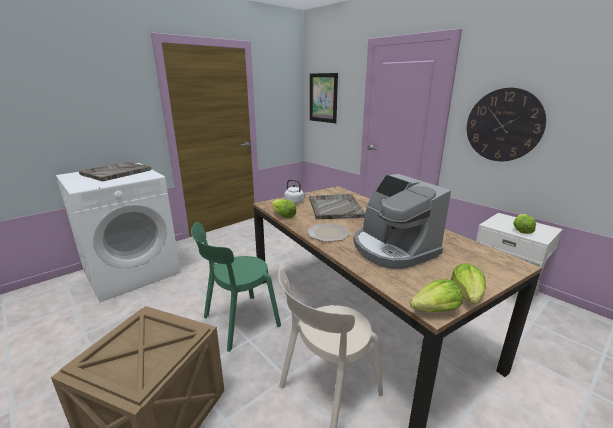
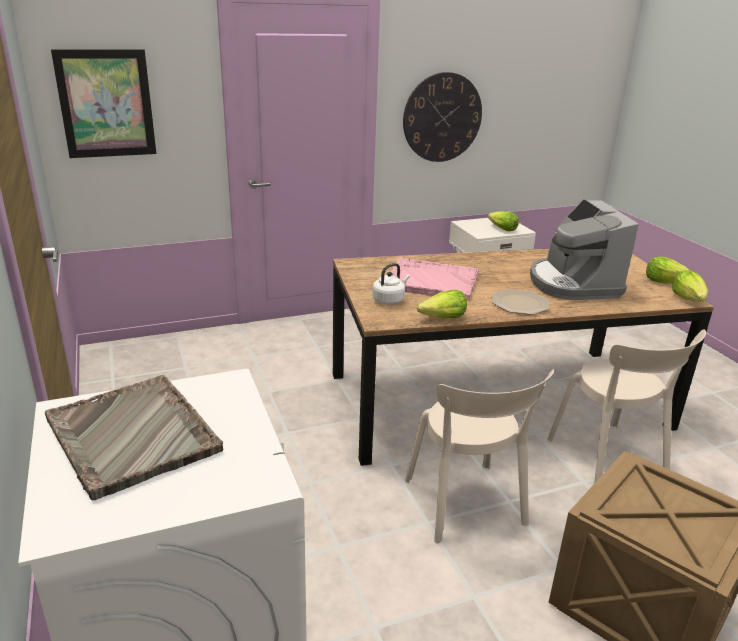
camera: 70 degrees left, 5 degrees up
(238, 323) = (466, 506): green chair -> beige chair
(335, 207) = (431, 281): grey tray -> pink tray
(392, 249) = (572, 283): coffee machine -> coffee machine turned 90 degrees clockwise

